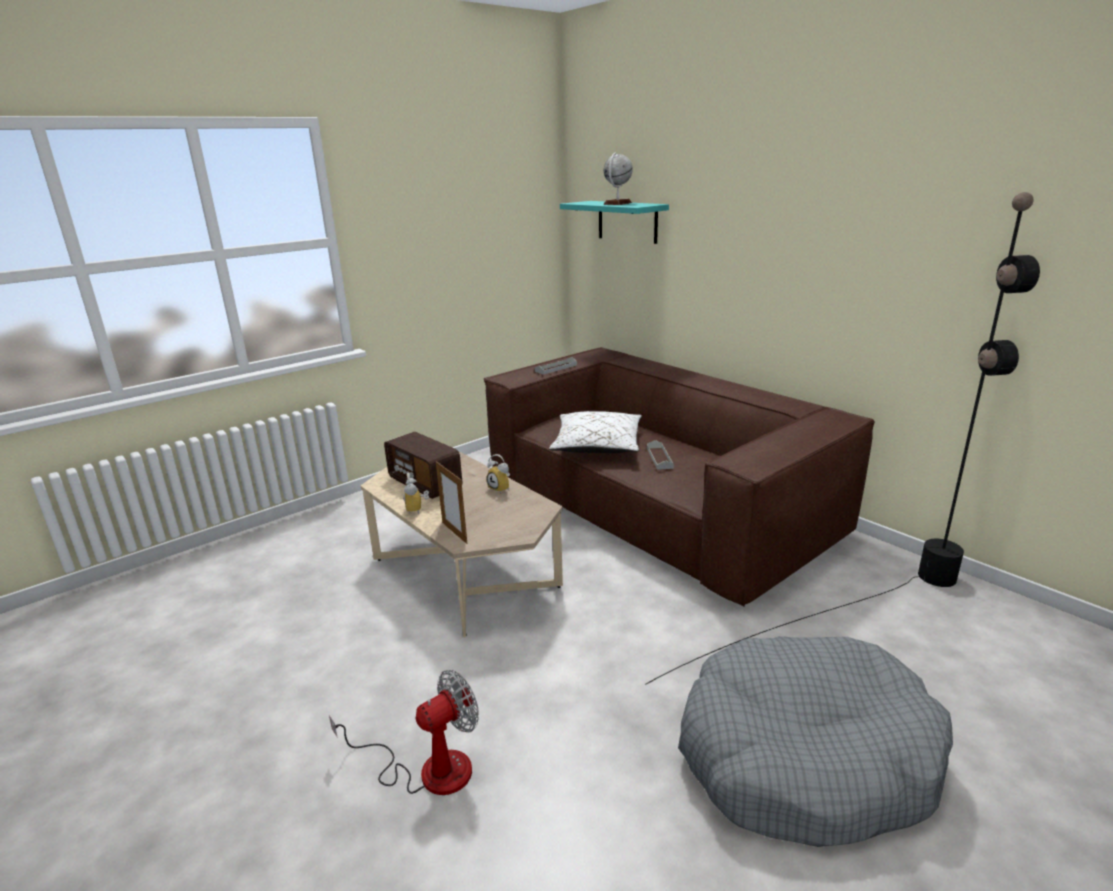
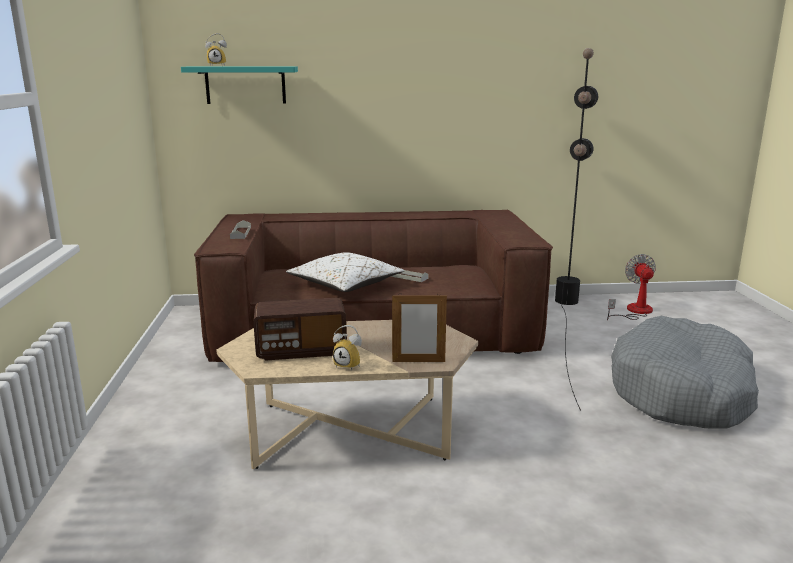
camera: 55 degrees left, 5 degrees down
(428, 769) = (599, 527): fan -> fan (634, 311)
(502, 488) = (369, 327): alarm clock -> alarm clock (217, 66)
(617, 203) = (248, 66): globe -> none

